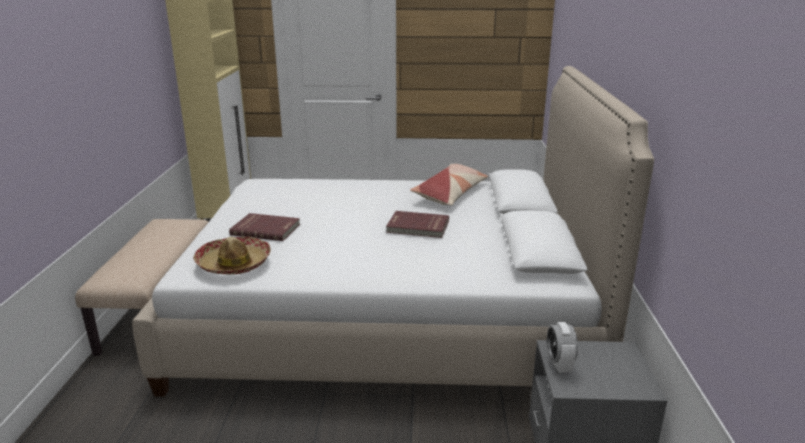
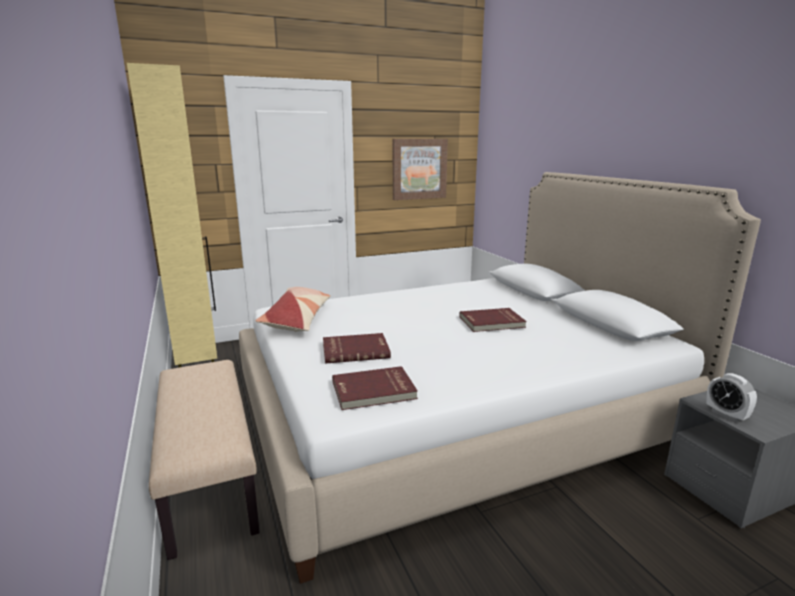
camera: 25 degrees left, 5 degrees down
(234, 264) = (374, 391): hat -> red book
(450, 193) = (472, 292): pillow -> pillow (297, 319)
(473, 46) = (419, 169): none -> picture

